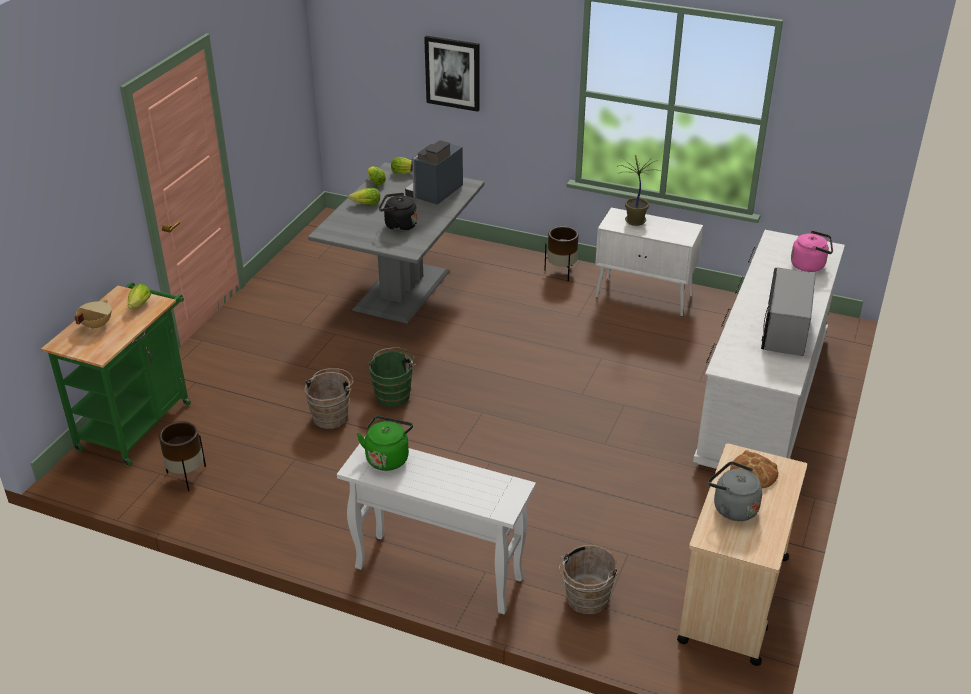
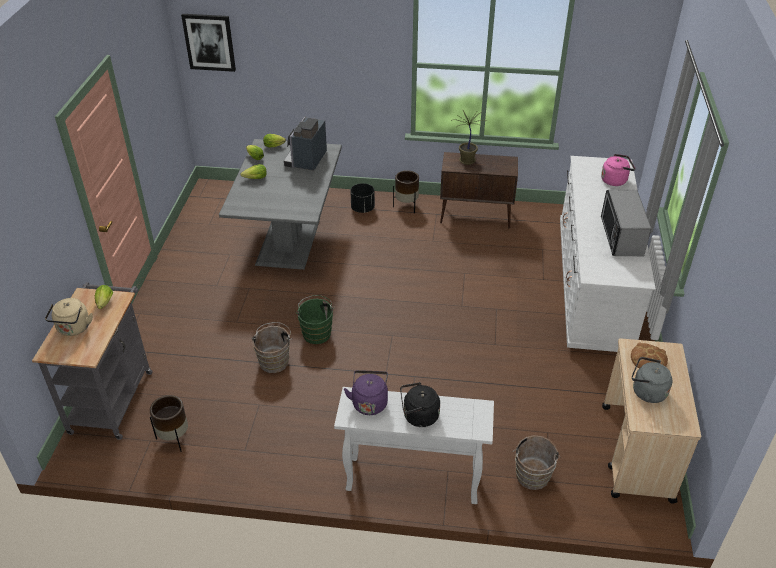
camera: 15 degrees left, 5 degrees up
(96, 325) = (73, 329): beige cooking pot -> beige kettle
(138, 421) = (113, 397): green cart -> grey cart
(388, 457) = (369, 402): green kettle -> purple kettle
(398, 226) = (289, 194): black kettle -> black kettle (418, 417)
(453, 73) = (303, 59): picture -> picture (209, 42)
(506, 267) = (363, 208): none -> black planter
(644, 297) = (476, 217): white cabinet -> brown cabinet

